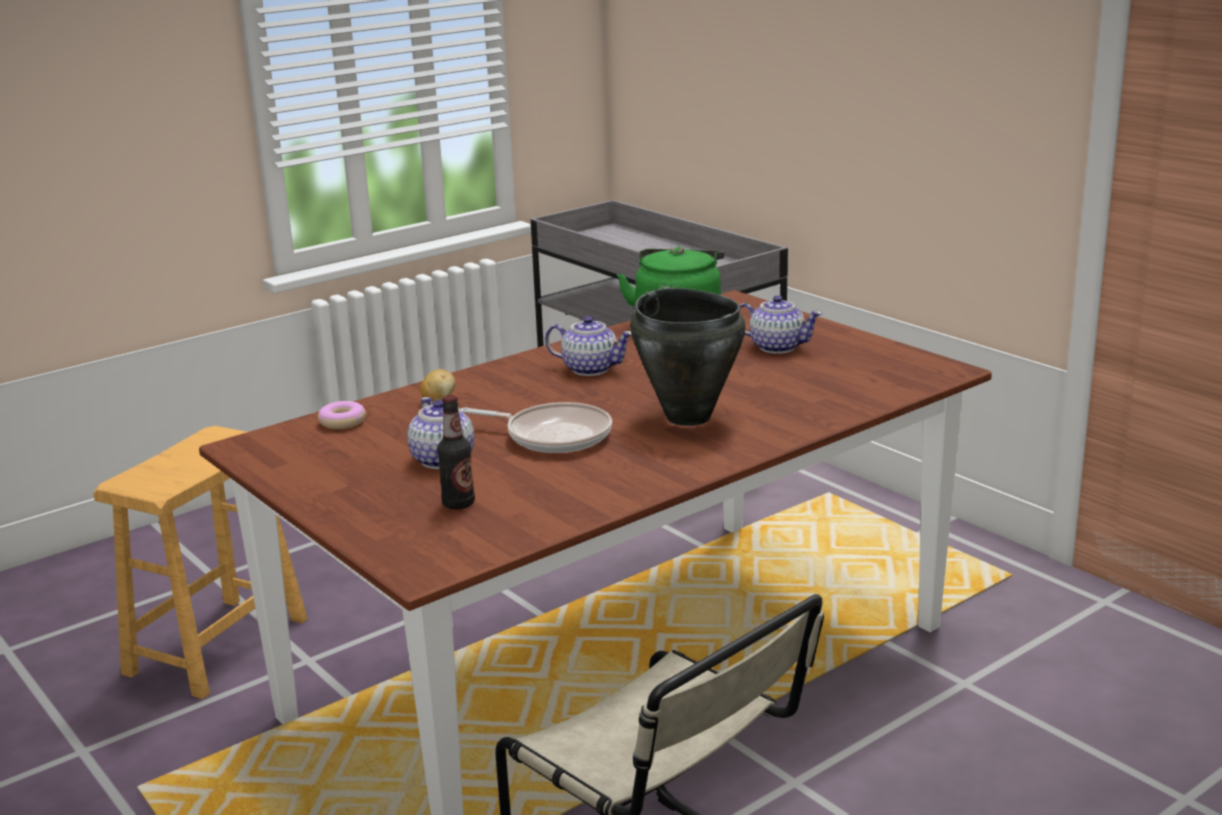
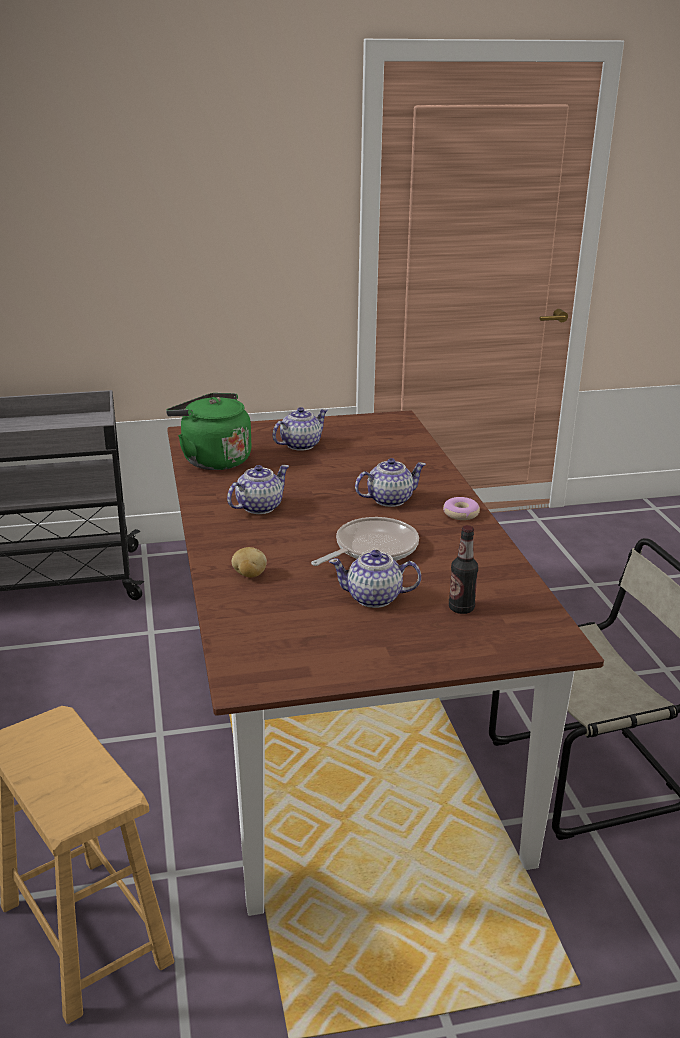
camera: 65 degrees left, 5 degrees up
(342, 422) = (245, 624): donut -> donut (461, 513)
(688, 417) = (389, 500): black cooking pot -> teapot

